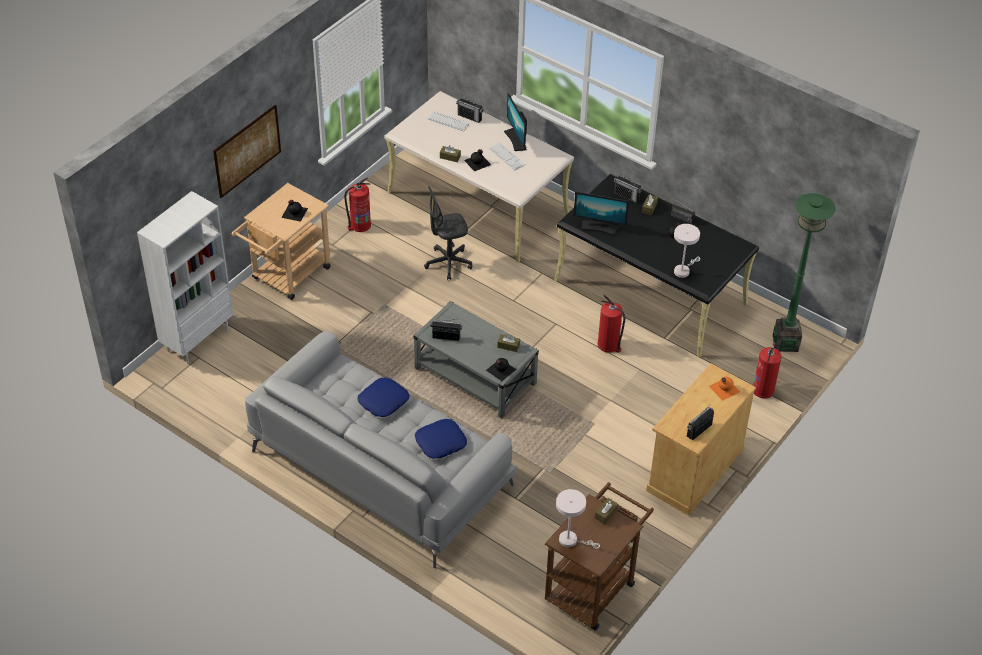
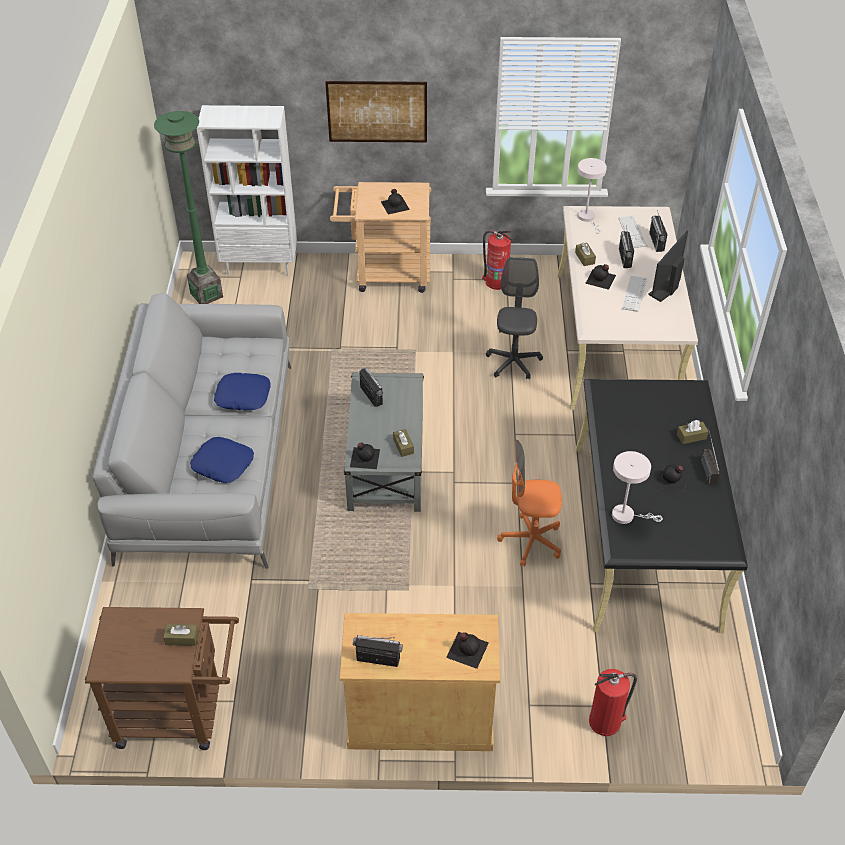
camera: 55 degrees right, 0 degrees up
(448, 263) = (513, 362): grey office chair -> grey office chair turned 60 degrees clockwise
(571, 540) = (121, 627): white table lamp -> white table lamp (587, 218)
(599, 227) = (614, 412): monitor -> none
(608, 345) = (531, 541): fire extinguisher -> orange office chair
(626, 196) = (687, 409): radio -> radio (624, 258)
(724, 388) = (467, 649): orange bottle -> black bottle
(785, 343) = (702, 705): green floor lamp -> green floor lamp (206, 295)

